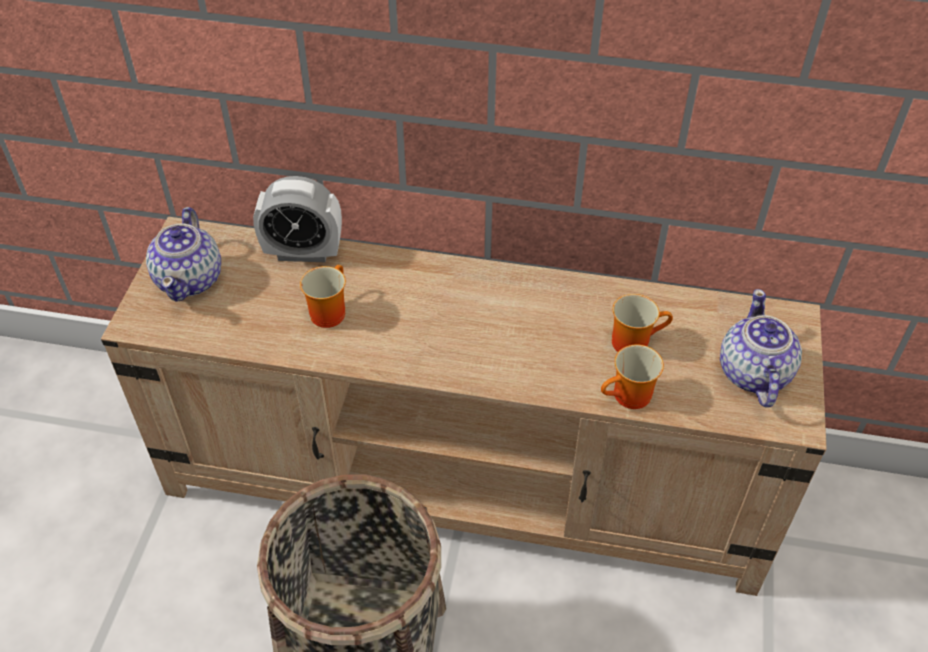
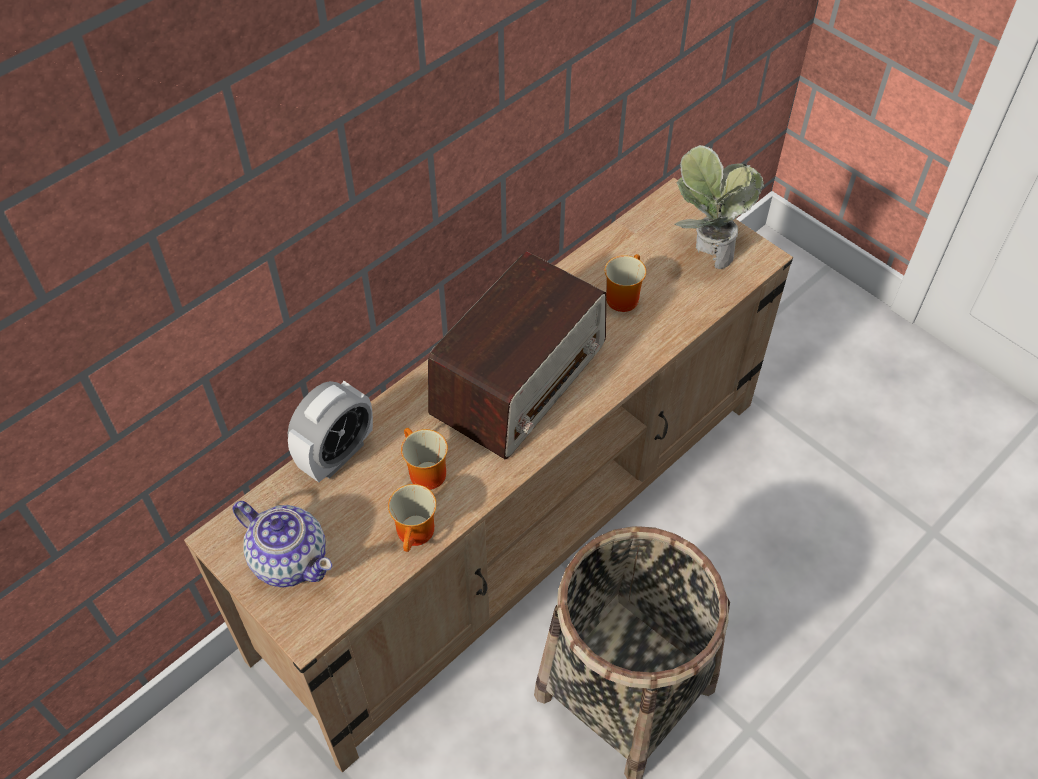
camera: 55 degrees left, 5 degrees up
(474, 319) = (519, 378): none -> radio
(630, 398) = (672, 331): mug -> mug (417, 534)
(753, 373) = (704, 251): teapot -> potted plant

